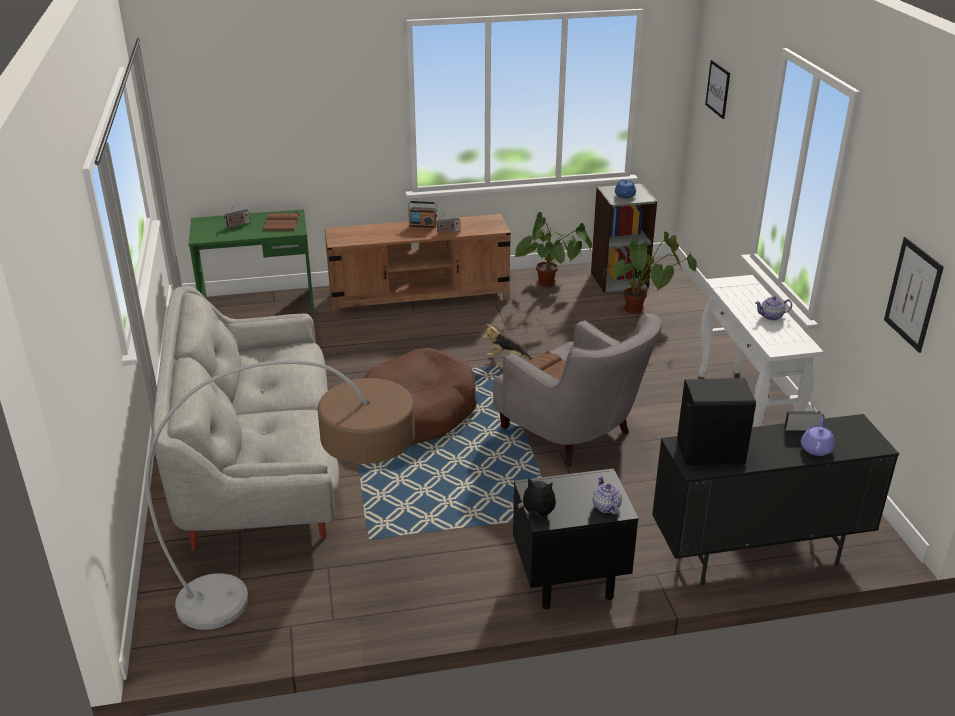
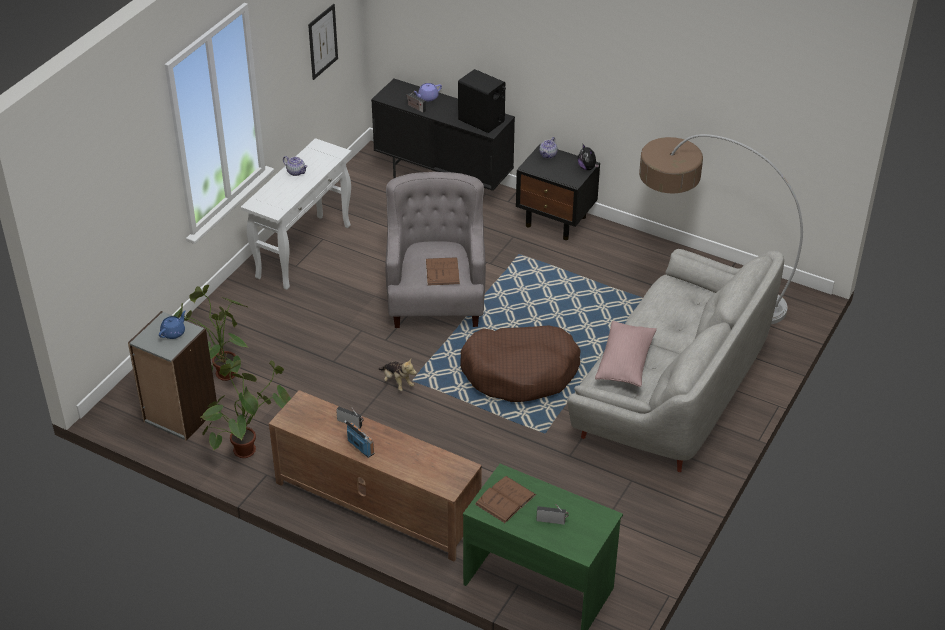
camera: 140 degrees left, 10 degrees up
(290, 371) = (625, 362): none -> pink pillow
(718, 89) = (93, 199): picture -> none

